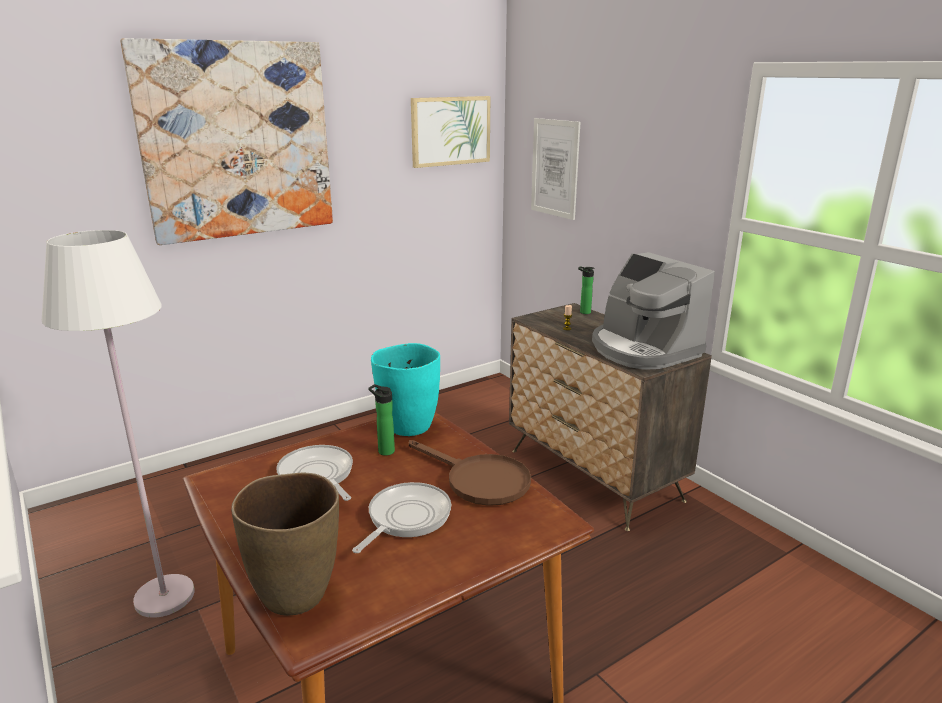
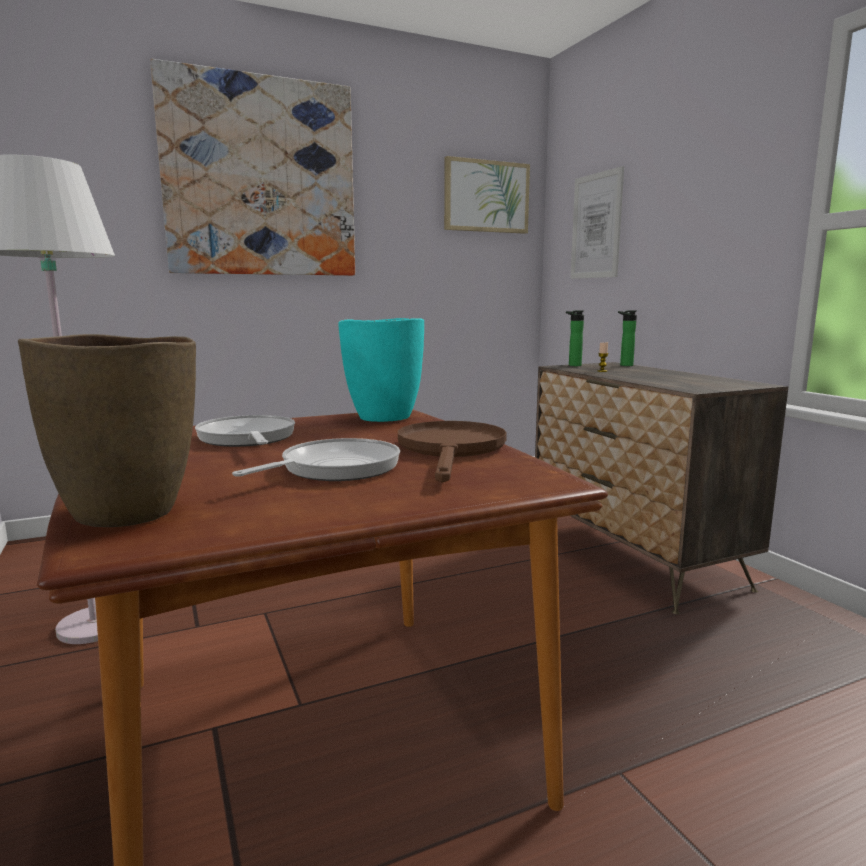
camera: 10 degrees right, 10 degrees down
(384, 450) = (342, 429): bottle -> bottle (573, 365)
(478, 480) = (451, 450): brown frying pan -> brown frying pan turned 135 degrees counterclockwise
(643, 349) = (696, 381): coffee machine -> none

